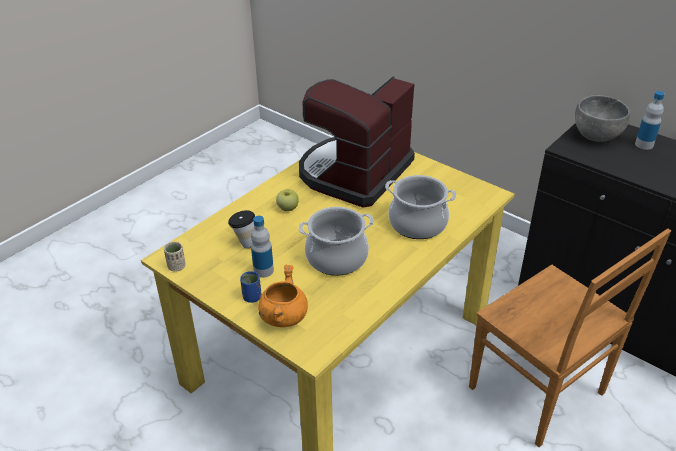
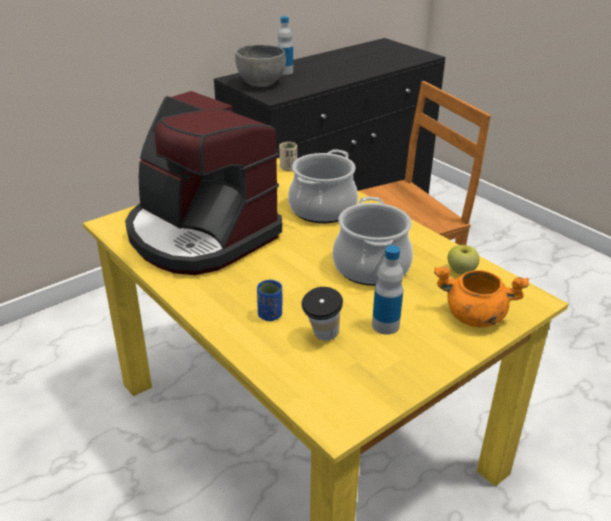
camera: 80 degrees left, 5 degrees down
(176, 267) = (362, 412): beige cup -> beige cup (288, 168)
(252, 297) = (438, 339): blue cup -> blue cup (270, 315)
(288, 208) = (254, 294): apple -> apple (461, 271)

